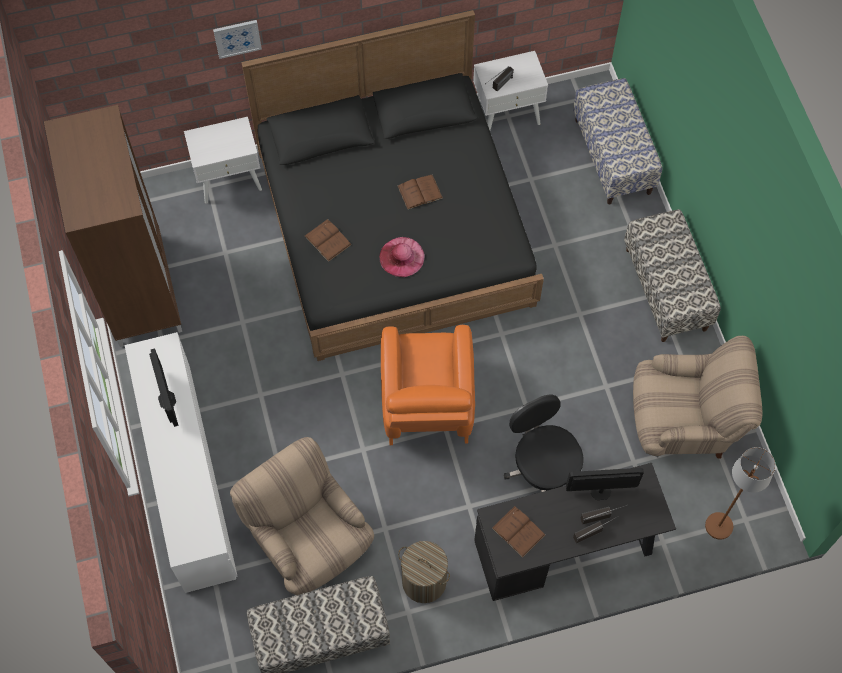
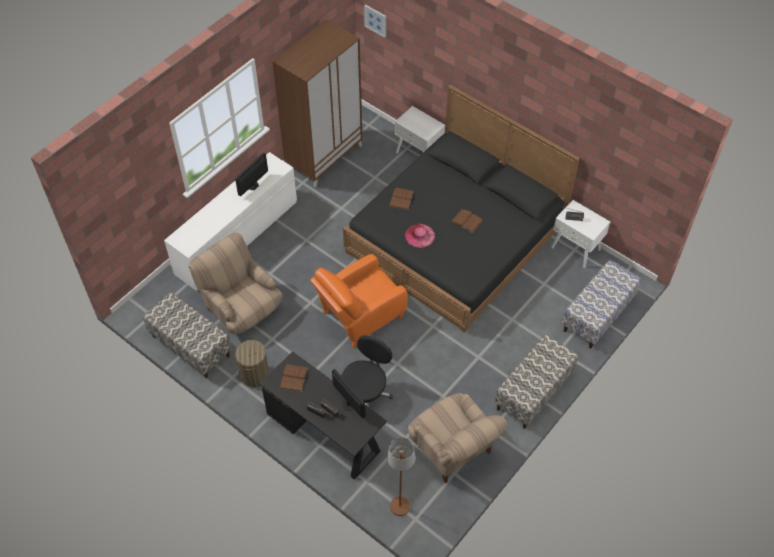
camera: 55 degrees right, 10 degrees down
(237, 38) = (452, 66): picture -> picture (375, 20)
(308, 538) = (241, 308): beige armchair -> beige armchair turned 60 degrees counterclockwise

